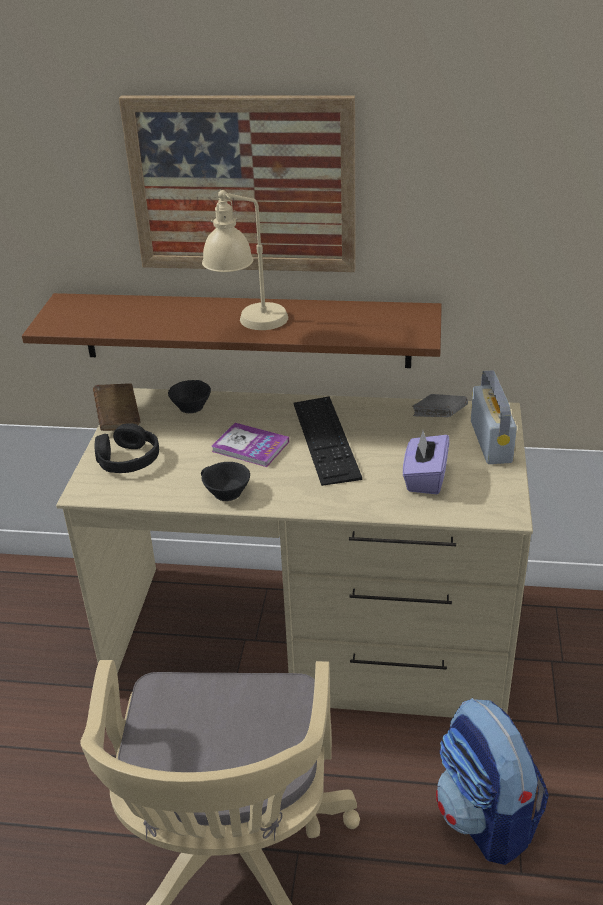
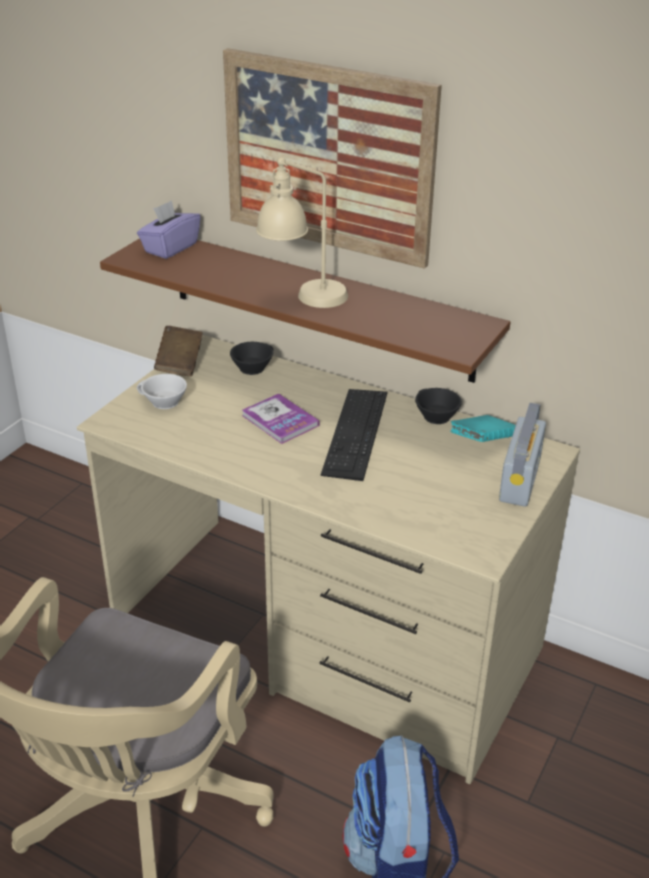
camera: 20 degrees right, 0 degrees up
(127, 459) = (163, 402): black headphones -> white cup
(224, 492) = (227, 457): black cup -> black cup (434, 416)
(424, 478) = (425, 497): purple tissue box -> purple tissue box (170, 248)
(439, 419) = (483, 442): grey book -> turquoise book

